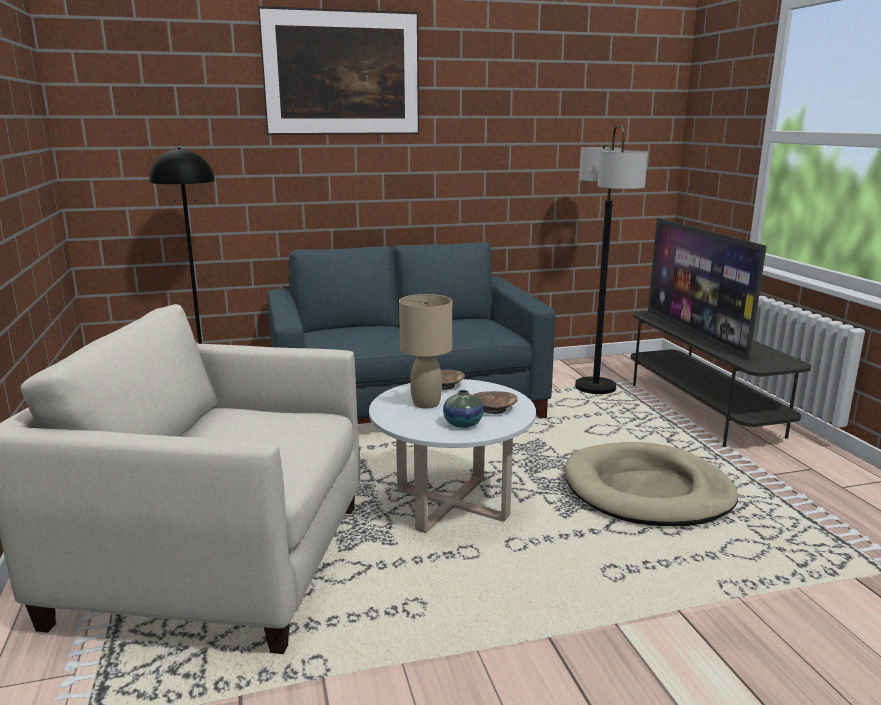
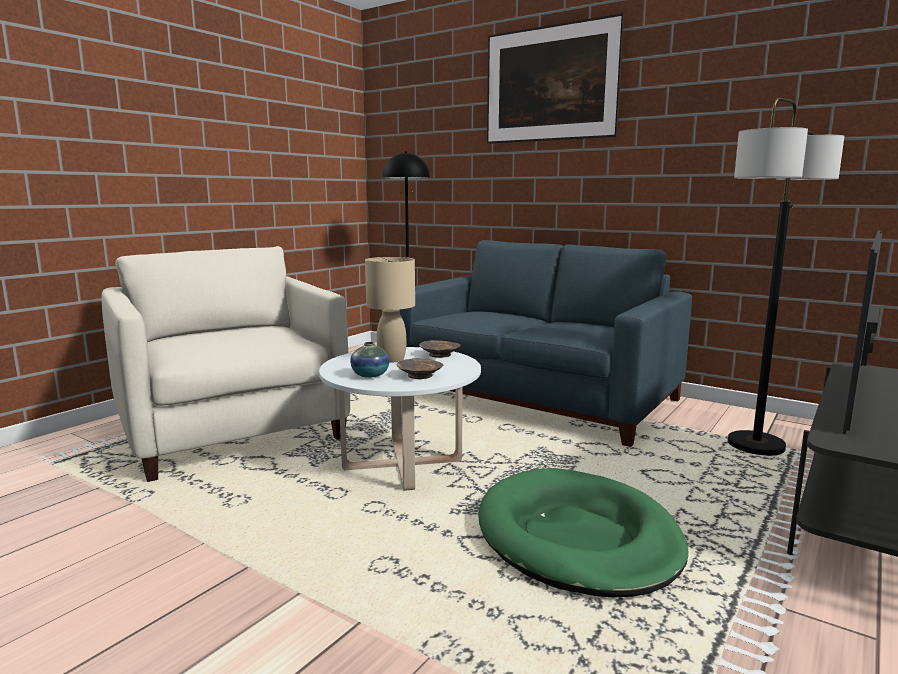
camera: 50 degrees right, 5 degrees down
(647, 491) = (577, 537): beige dog bed -> green dog bed

